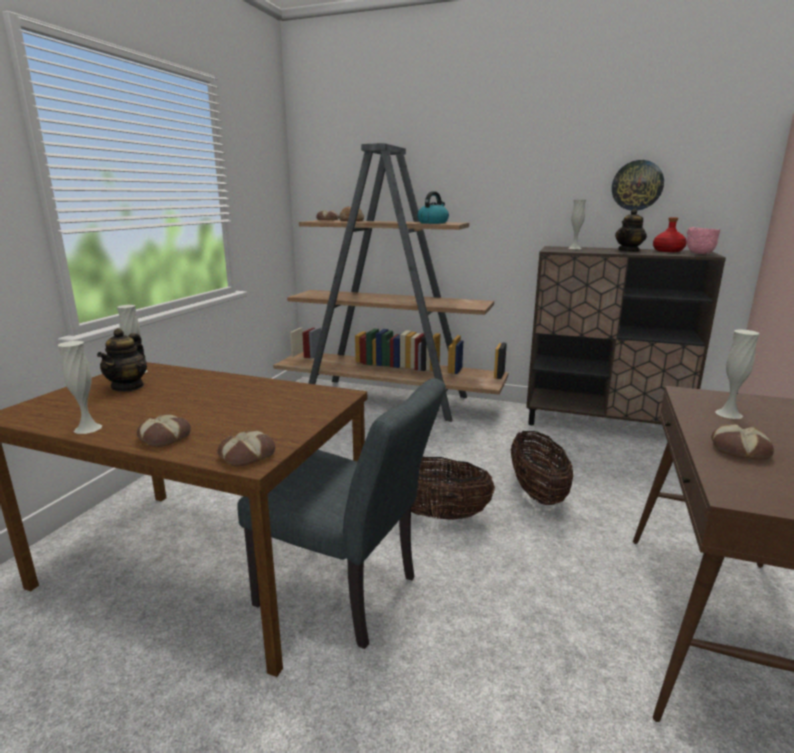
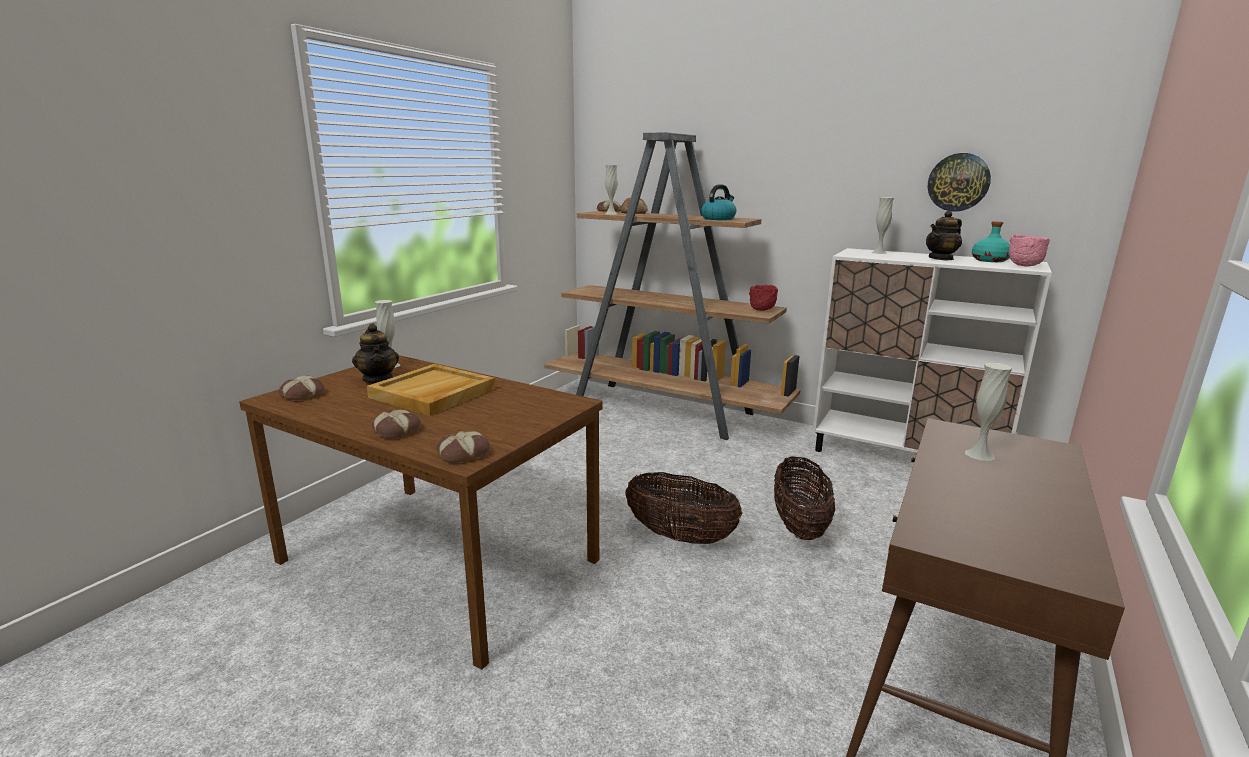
camera: 10 degrees right, 0 degrees up
(88, 428) = (333, 417): white vase -> white vase (611, 214)
(128, 386) = (378, 379): teapot -> teapot turned 45 degrees counterclockwise
(192, 396) = (433, 393): none -> beige tray
(348, 595) = (567, 605): grey chair -> none
(475, 304) = (762, 310): none -> red bowl
(603, 424) = (905, 458): brown cabinet -> white cabinet
(668, 251) = (990, 260): red bottle -> turquoise bottle
(740, 450) = (963, 493): bread -> bread (302, 394)

